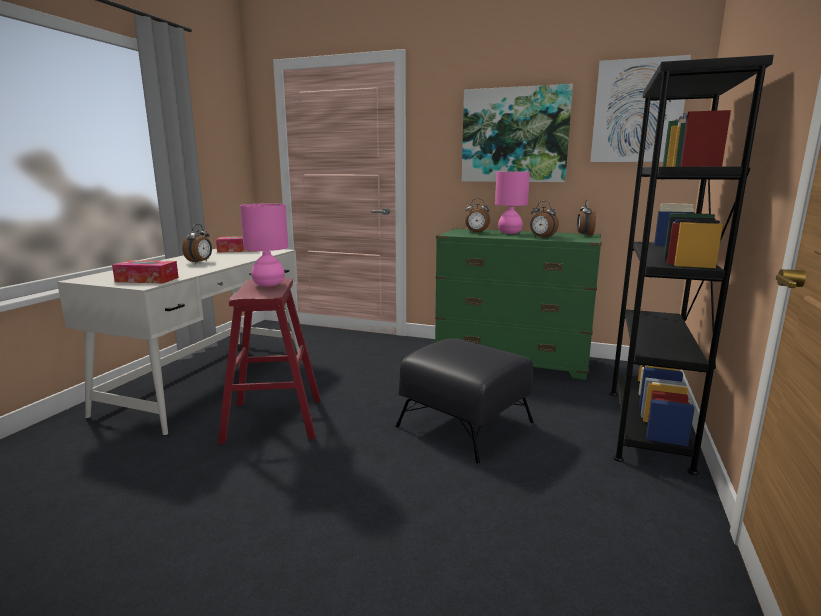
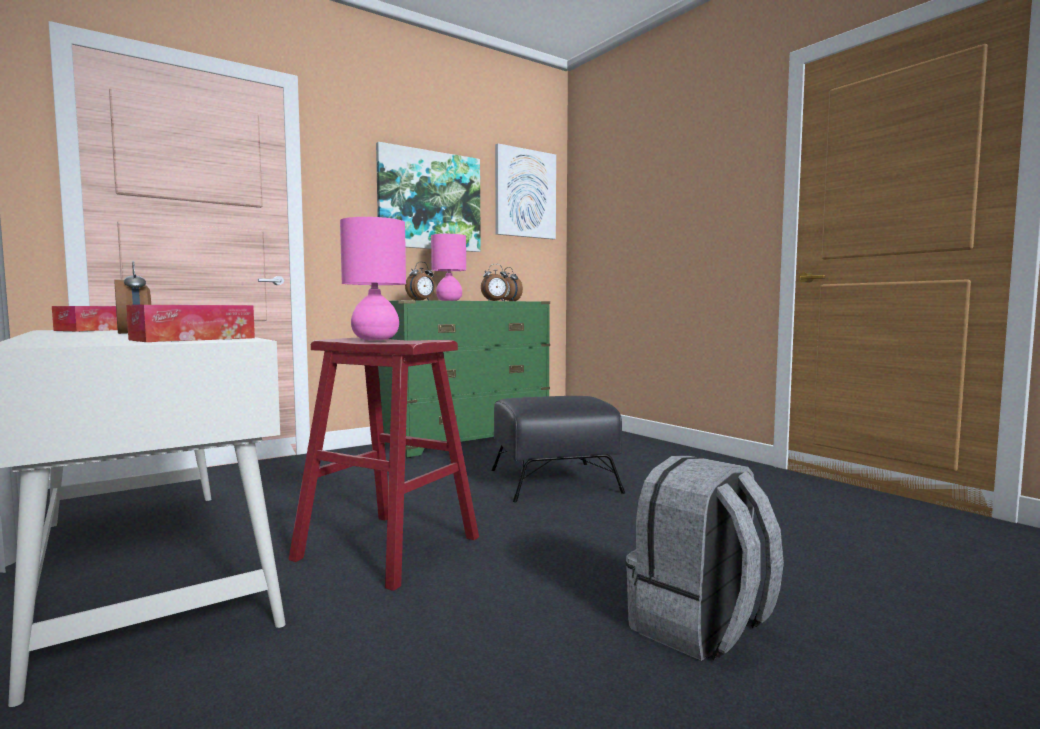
camera: 55 degrees left, 10 degrees down
(222, 573) = (700, 628): none -> grey backpack
(647, 427) = (639, 445): black bookcase -> none

